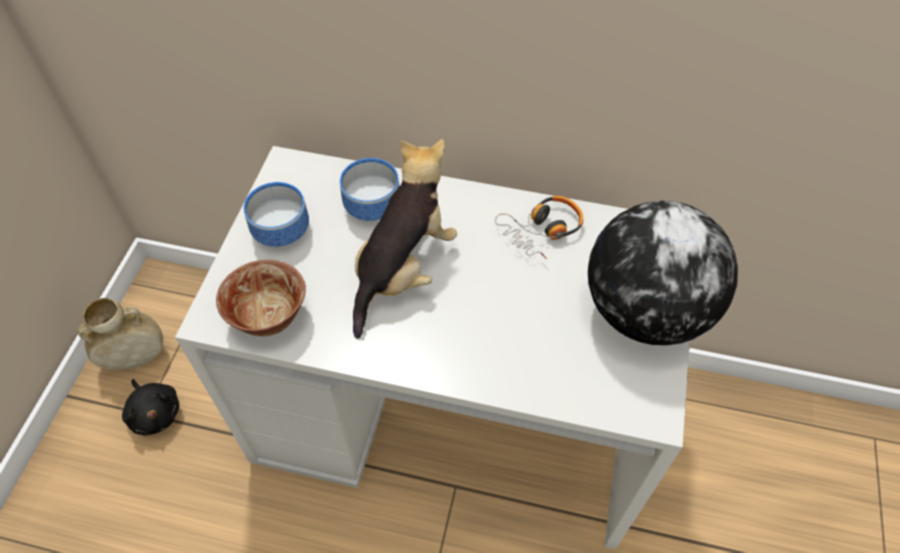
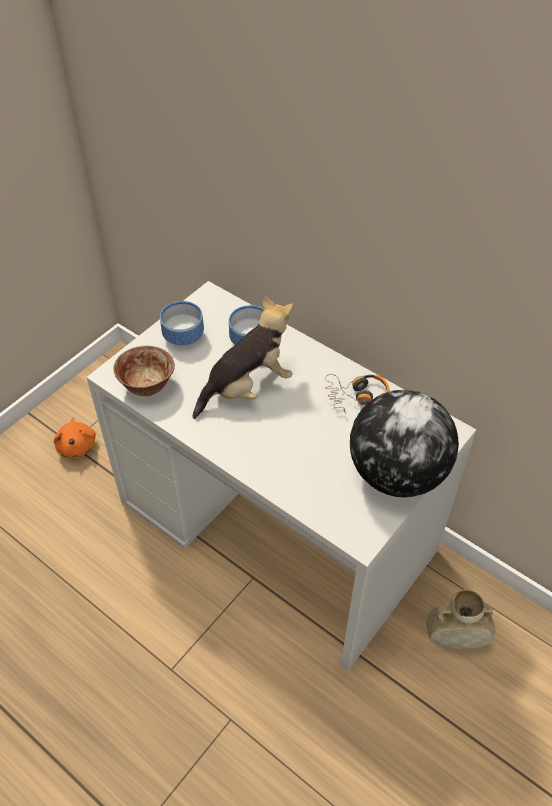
camera: 25 degrees right, 5 degrees down
(136, 358) = (82, 405): beige vase -> beige vase (454, 639)
(155, 413) = (77, 445): black plush toy -> orange plush toy

